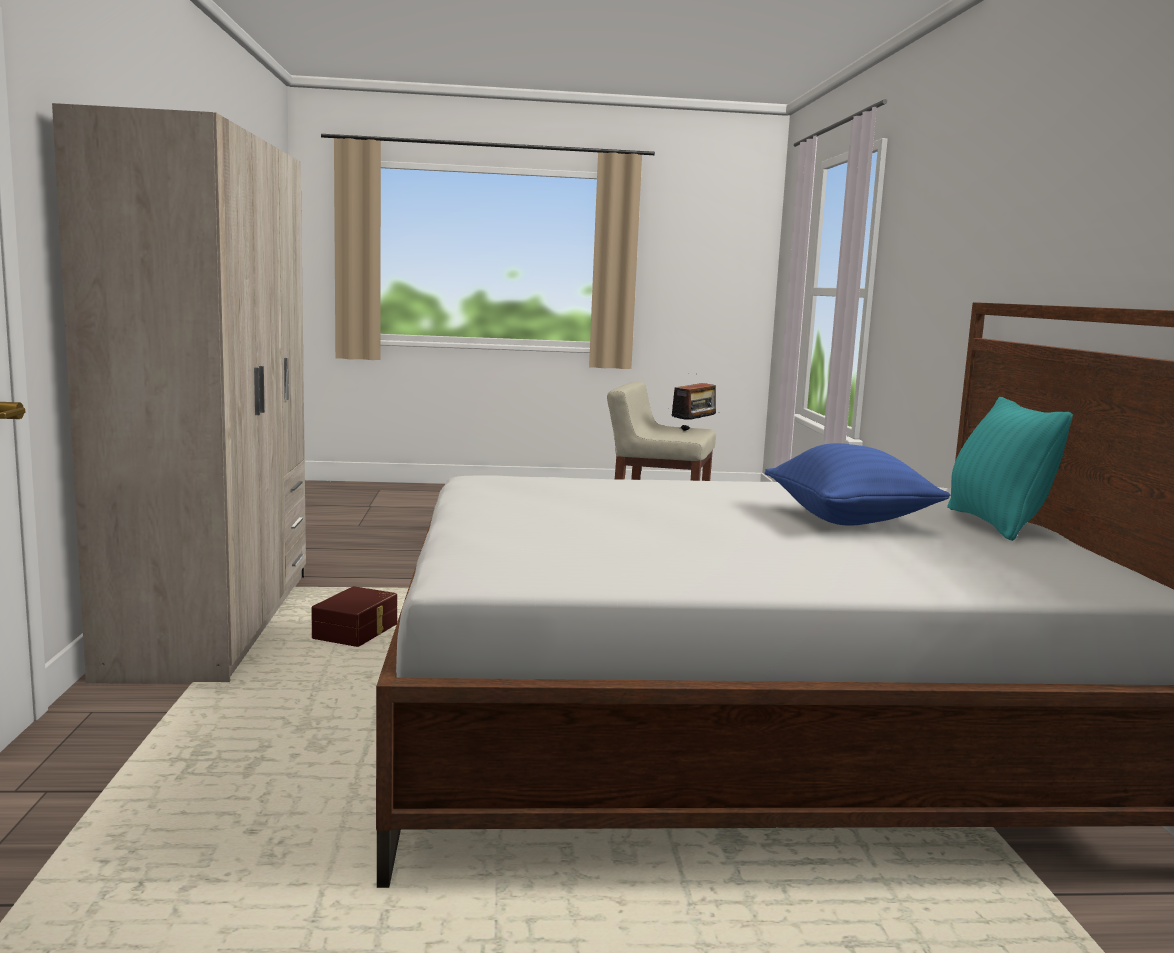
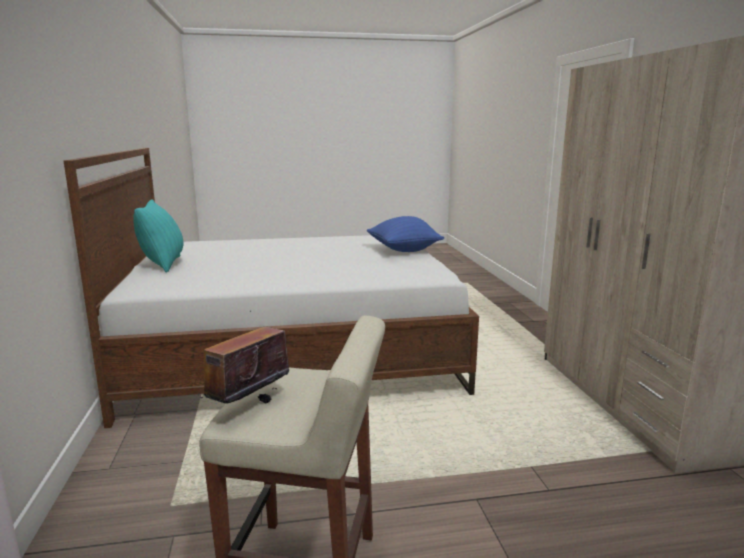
camera: 175 degrees right, 5 degrees up
(357, 633) = (529, 401): brown storage box -> none
(849, 520) = (240, 261): blue pillow -> blue pillow (403, 251)

